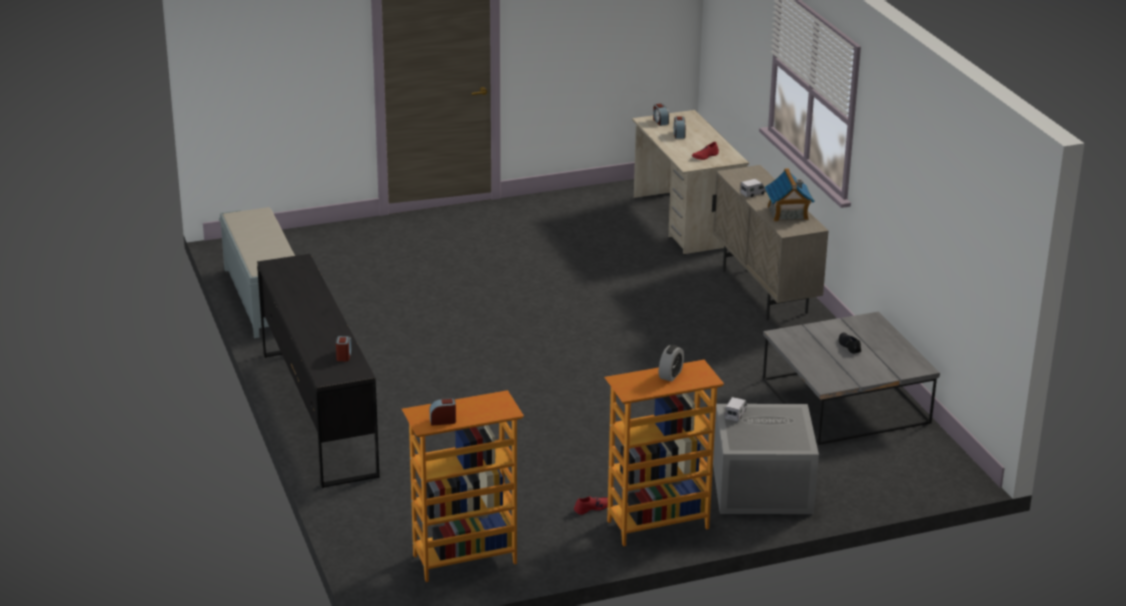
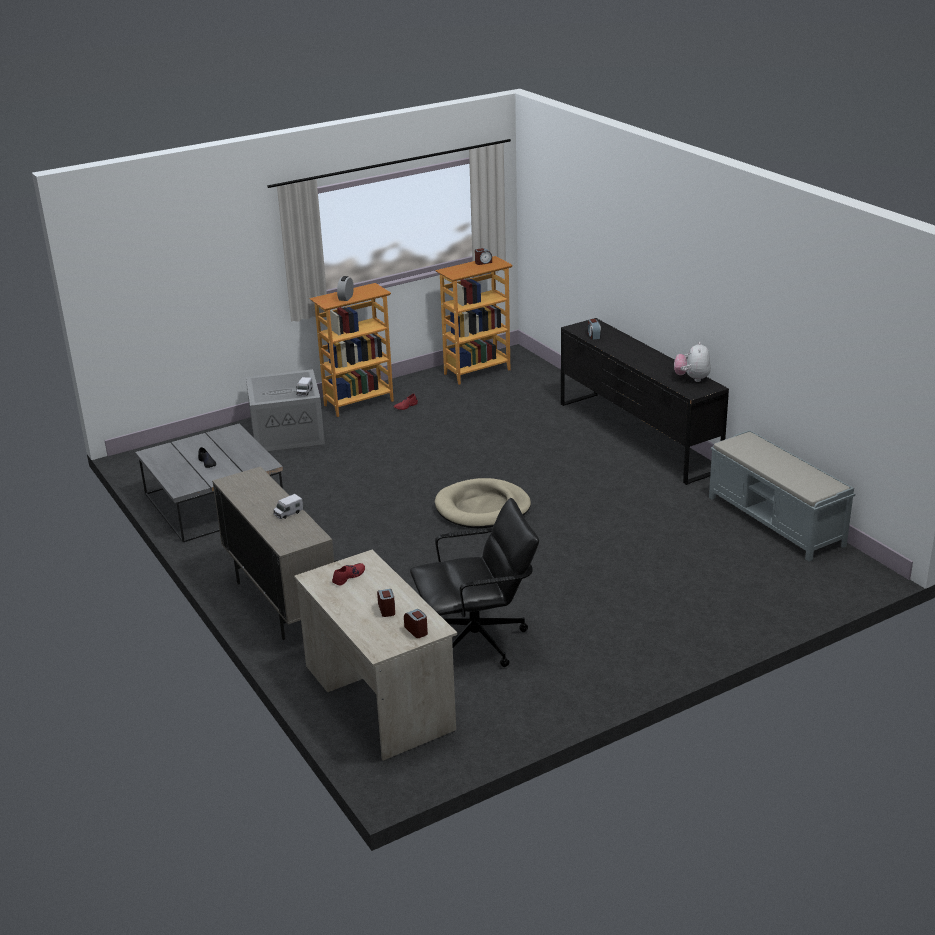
camera: 170 degrees right, 0 degrees up
(283, 277) = (692, 378): none -> plush toy
(546, 352) = (482, 508): none -> beige dog bed
(597, 244) = (477, 641): none -> black office chair
(787, 213) = (252, 493): toy house -> none

